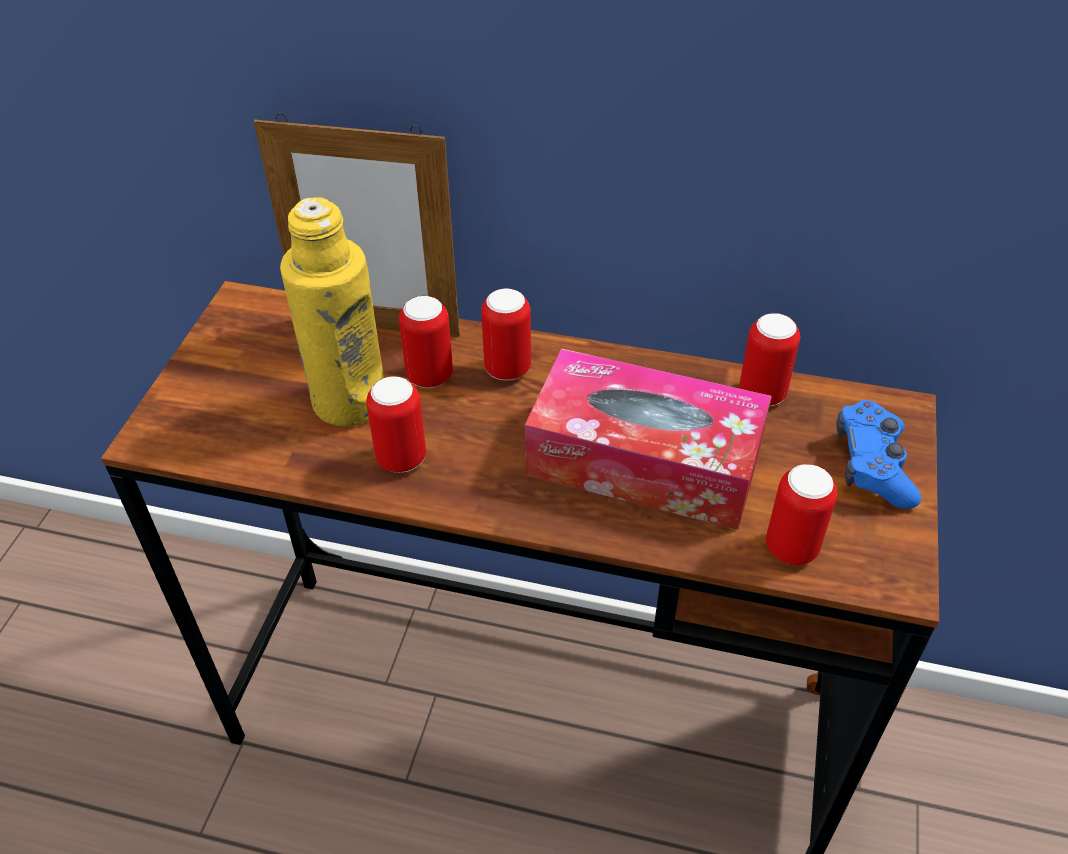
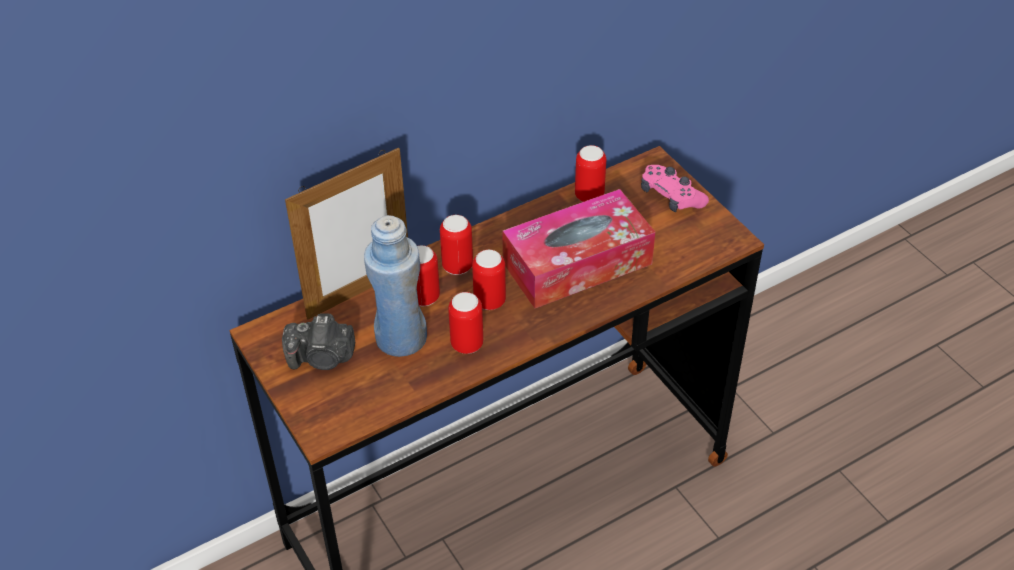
camera: 45 degrees left, 0 degrees up
(255, 365) = (322, 358): none -> camera
(349, 401) = (401, 338): yellow bottle -> blue bottle
(791, 548) = (680, 256): can -> can (489, 301)
(872, 465) = (671, 196): blue game controller -> pink game controller

